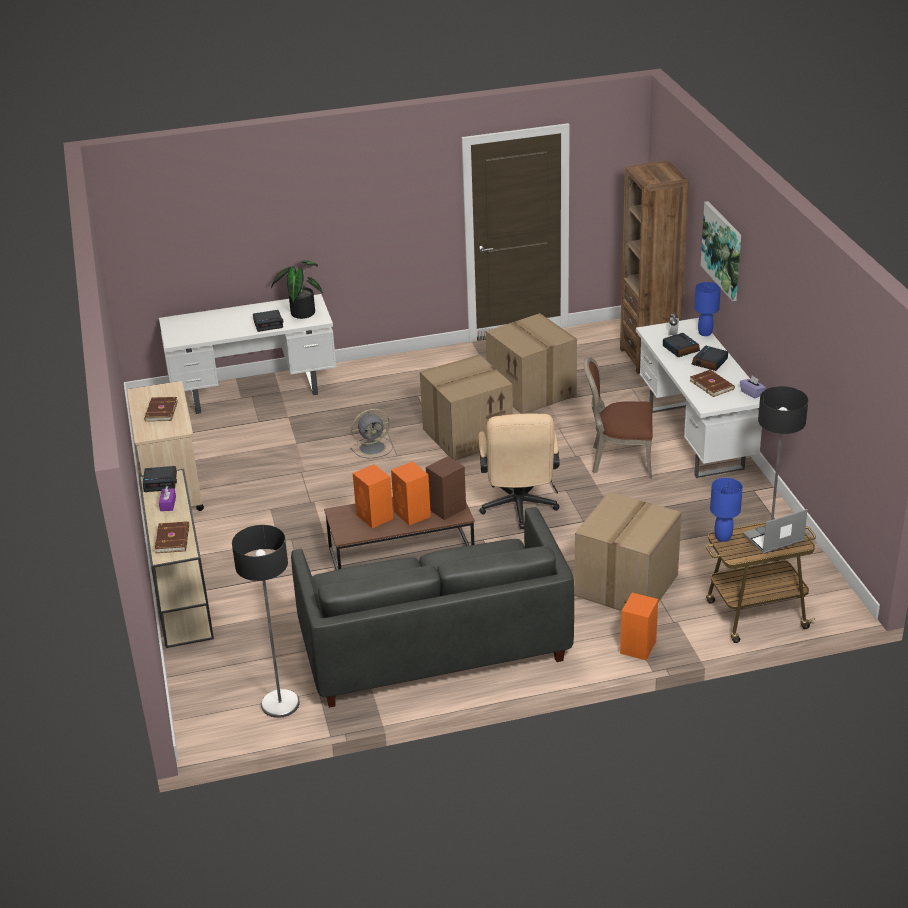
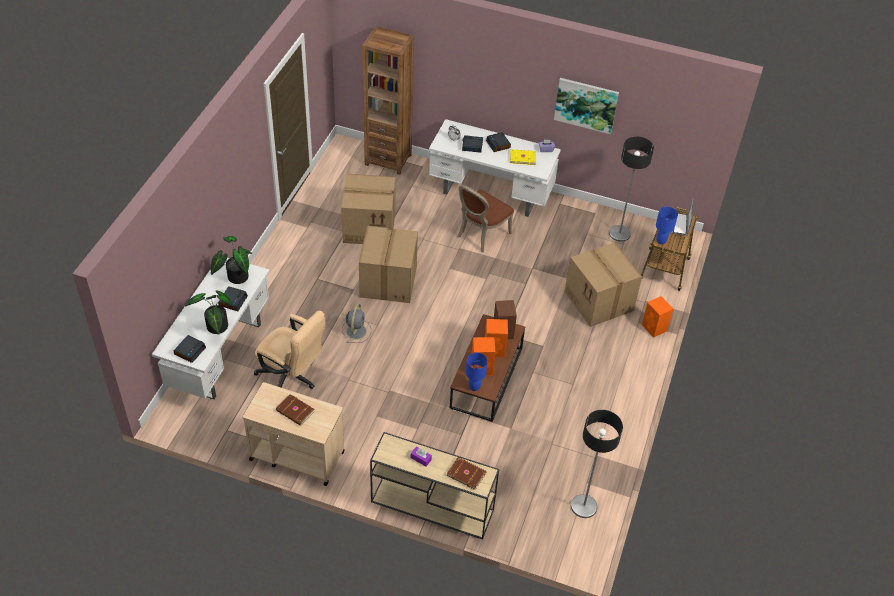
camera: 60 degrees left, 15 degrees up
(161, 482) = (390, 451): alarm clock -> alarm clock (190, 350)
(223, 331) = (216, 328): none -> potted plant
(433, 646) = (585, 410): grey sofa -> none
(519, 509) = (489, 303): beige office chair -> beige office chair (292, 377)
(705, 333) = (465, 127): blue table lamp -> blue table lamp (474, 386)
(712, 384) = (522, 158): brown book -> yellow book
(722, 250) = (472, 71): picture -> picture (586, 105)

